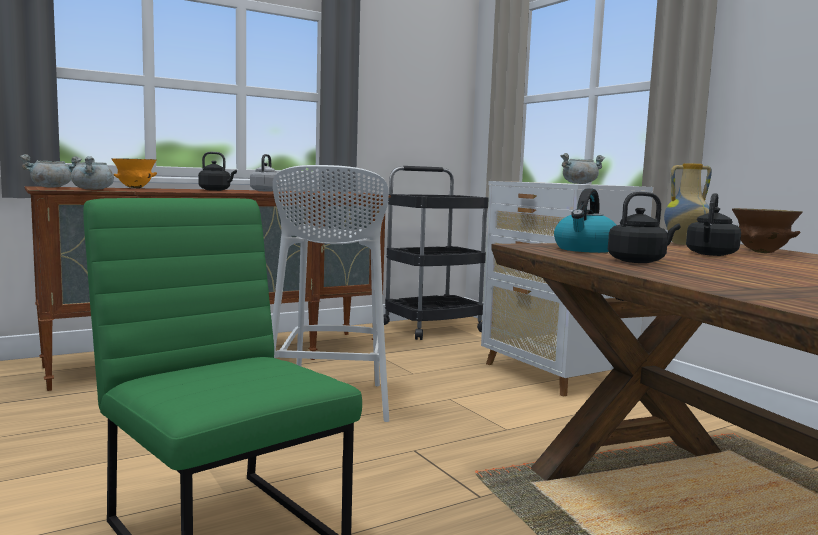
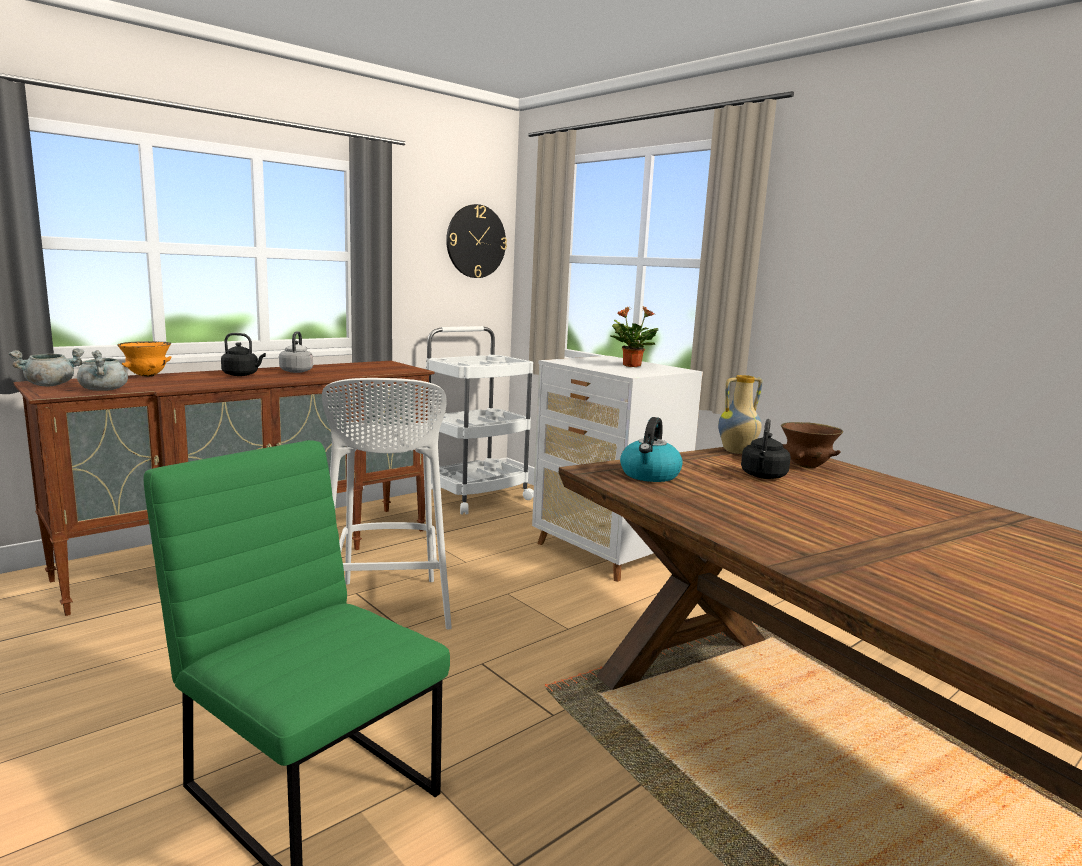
camera: 10 degrees left, 5 degrees up
(433, 328) = (476, 497): black cart -> white cart
(437, 89) = (476, 241): none -> wall clock
(579, 183) = (631, 366): grey cooking pot -> potted plant
(639, 261) = (703, 500): black kettle -> none

